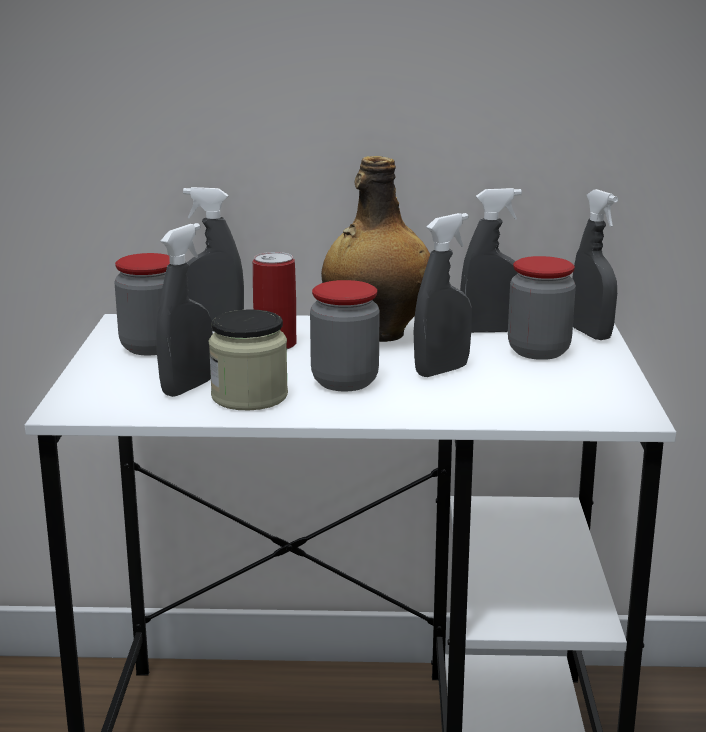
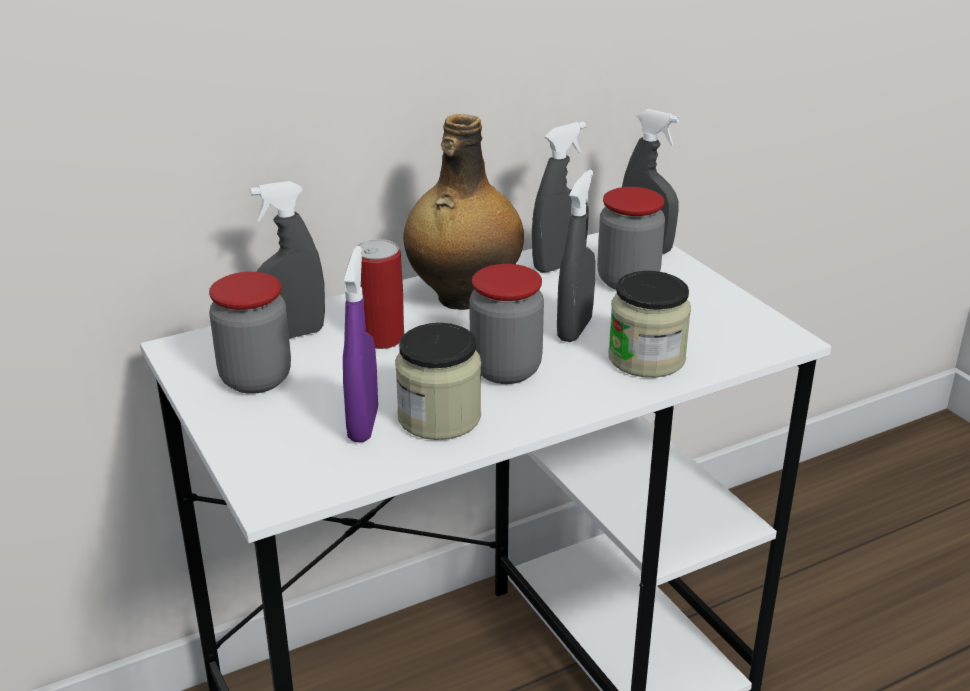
camera: 30 degrees left, 10 degrees up
(187, 388) = (363, 425): grey spray bottle -> purple spray bottle
(477, 401) = (646, 358): none -> jar

